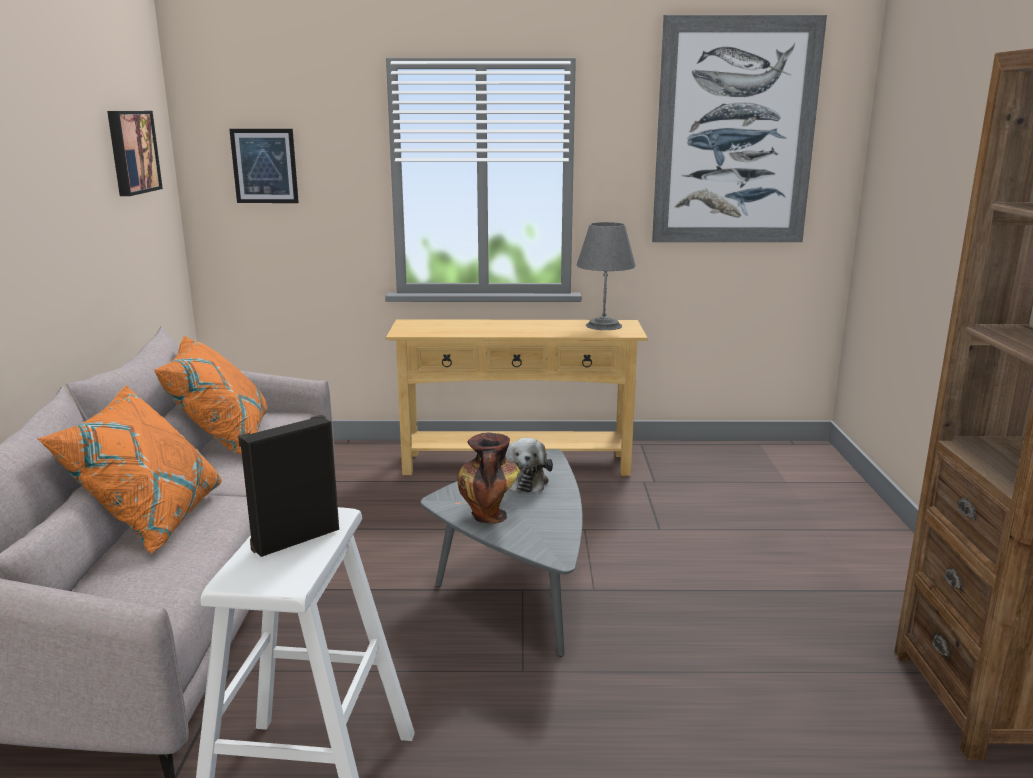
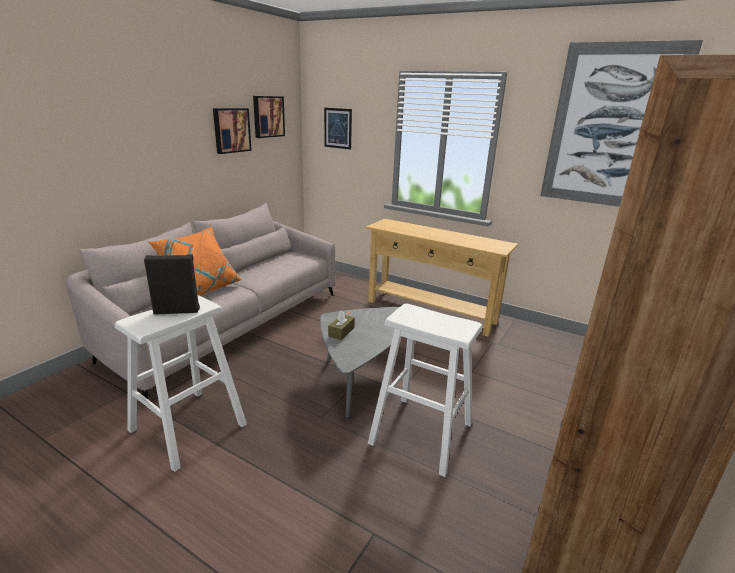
camera: 30 degrees right, 5 degrees up
(85, 184) = (231, 130): none -> picture
(222, 439) = (270, 261): orange pillow -> none
(489, 516) = (341, 332): vase -> brown tissue box
(525, 480) = (382, 319): plush toy -> none
(603, 325) = (490, 243): grey table lamp -> none
(684, 633) = (422, 433): none -> white stool

